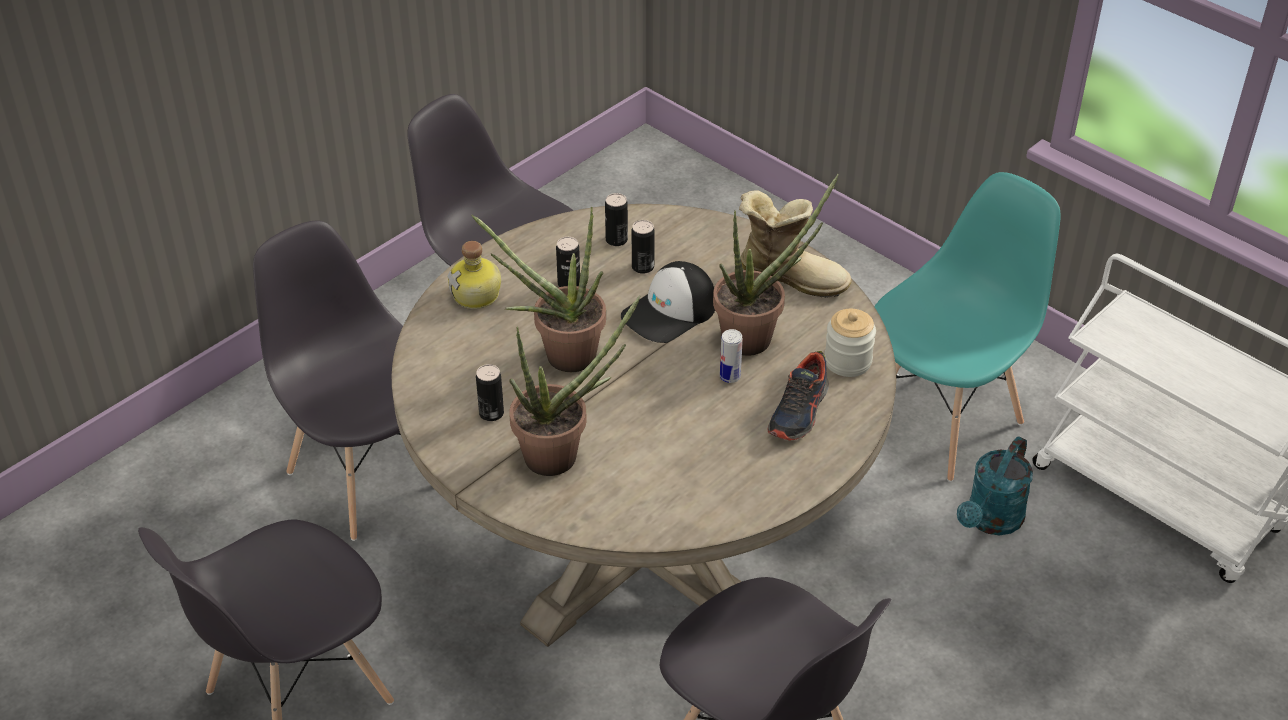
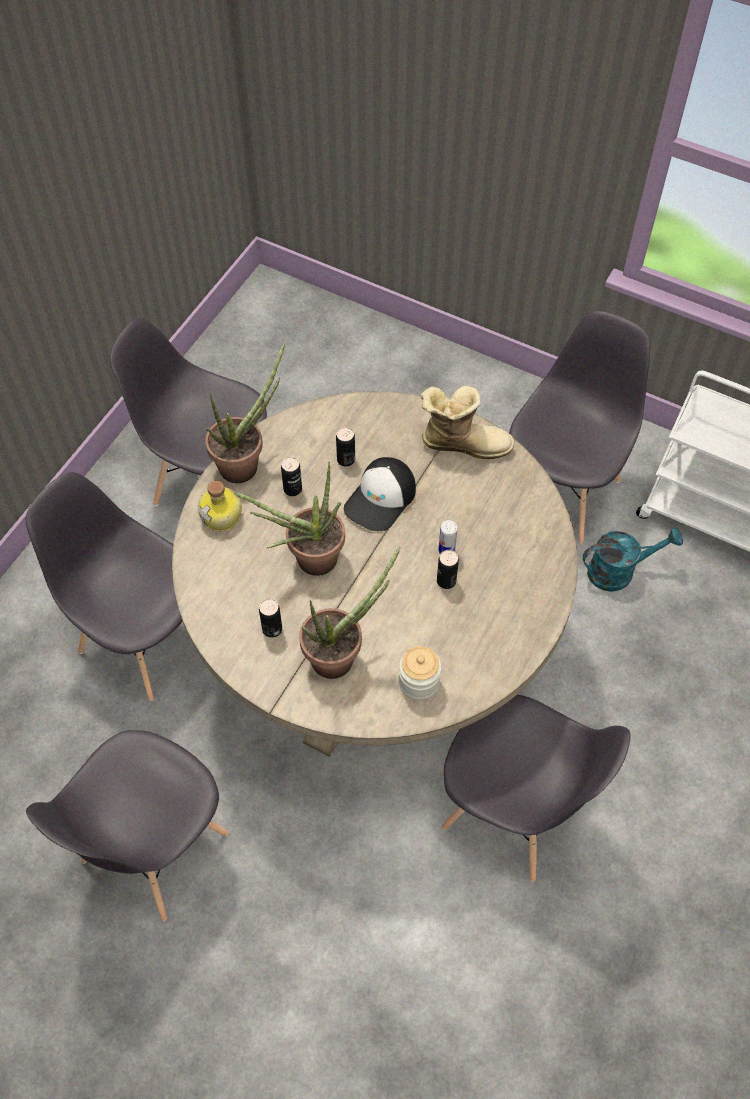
camera: 15 degrees left, 15 degrees up
(616, 240) = (316, 437): can -> can (446, 581)
(757, 336) = (455, 507): potted plant -> potted plant (246, 463)
(799, 411) = (509, 571): shoe -> none
(847, 361) = (531, 515): jar -> jar (419, 682)
(943, 421) = (562, 491): turquoise chair -> grey chair
(990, 521) = (619, 571): turquoise watering can -> turquoise watering can turned 120 degrees counterclockwise

